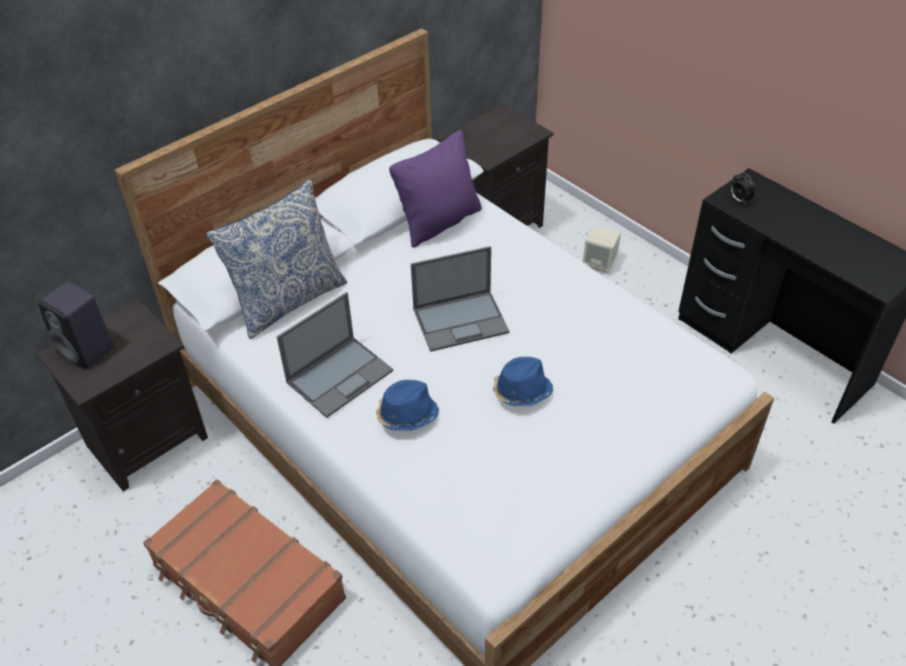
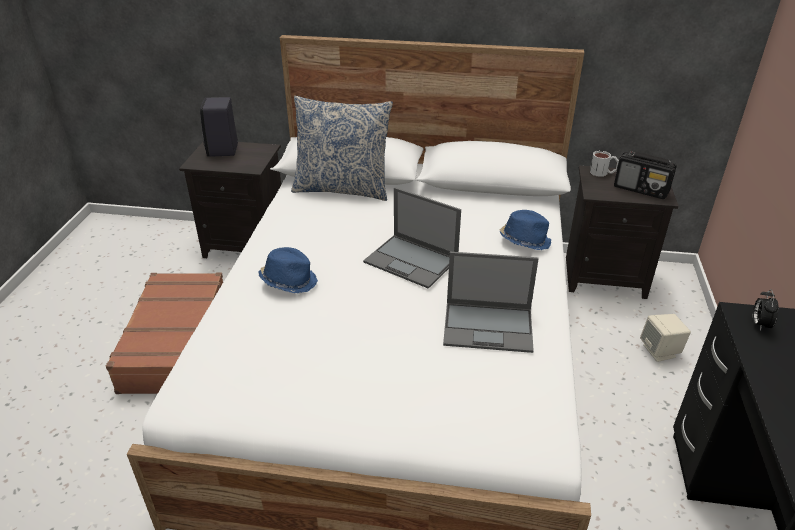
camera: 50 degrees right, 10 degrees down
(340, 375) = (297, 238): laptop -> laptop (489, 327)
(439, 222) = (498, 206): purple pillow -> none
(465, 134) = (602, 172): none -> mug
(512, 133) = (641, 189): none -> radio
(521, 391) = (374, 324): blue hat -> blue hat (524, 240)

